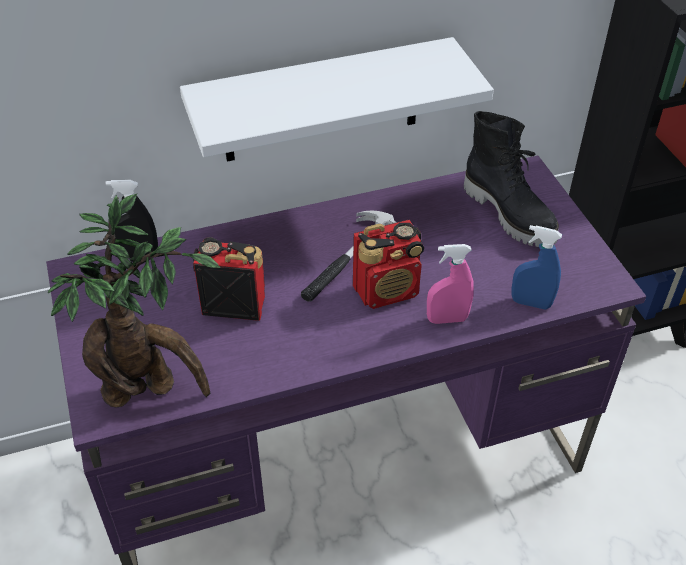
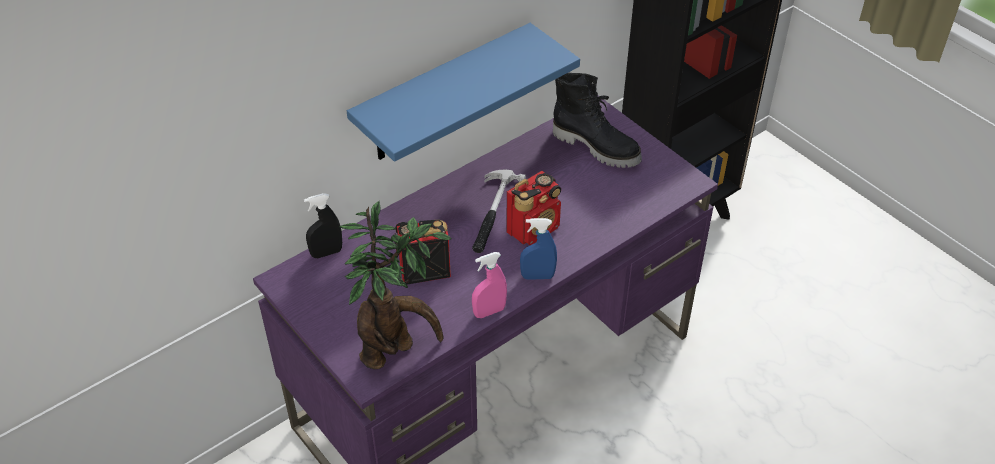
camera: 20 degrees left, 0 degrees up
(321, 101) = (443, 95): white shelf -> blue shelf
(447, 319) = (587, 238): pink spray bottle -> pink spray bottle (489, 311)
(531, 303) = (641, 210): blue spray bottle -> blue spray bottle (537, 276)

